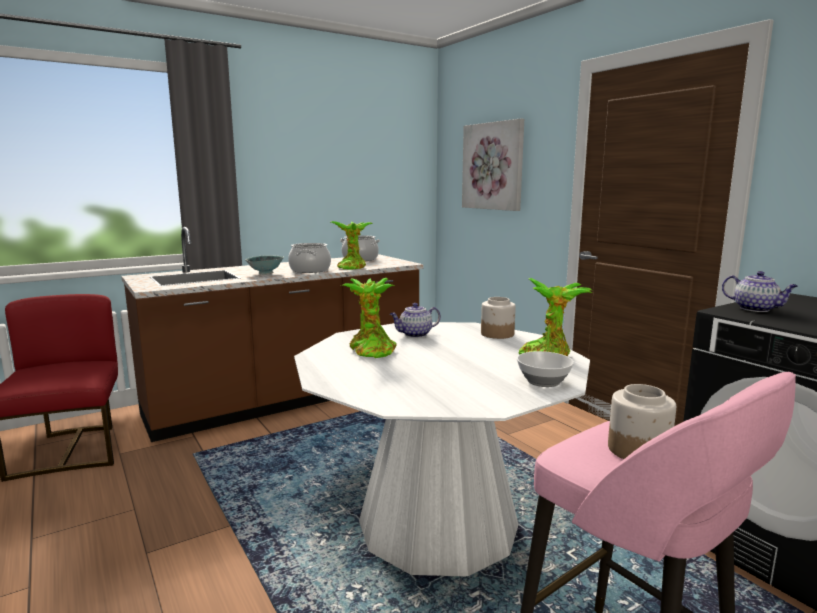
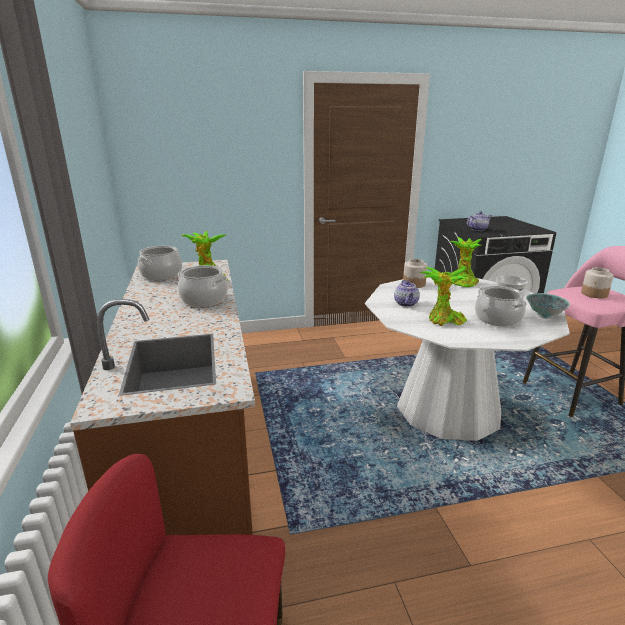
camera: 70 degrees left, 10 degrees up
(266, 273) = (198, 320): bowl -> bowl (544, 316)
(401, 374) = (497, 319): none -> cooking pot
(493, 166) = (209, 154): picture -> none

